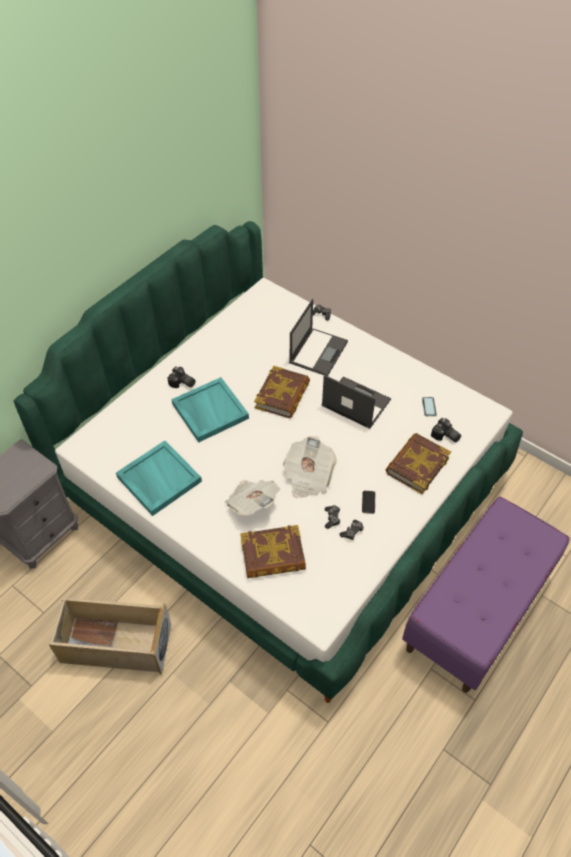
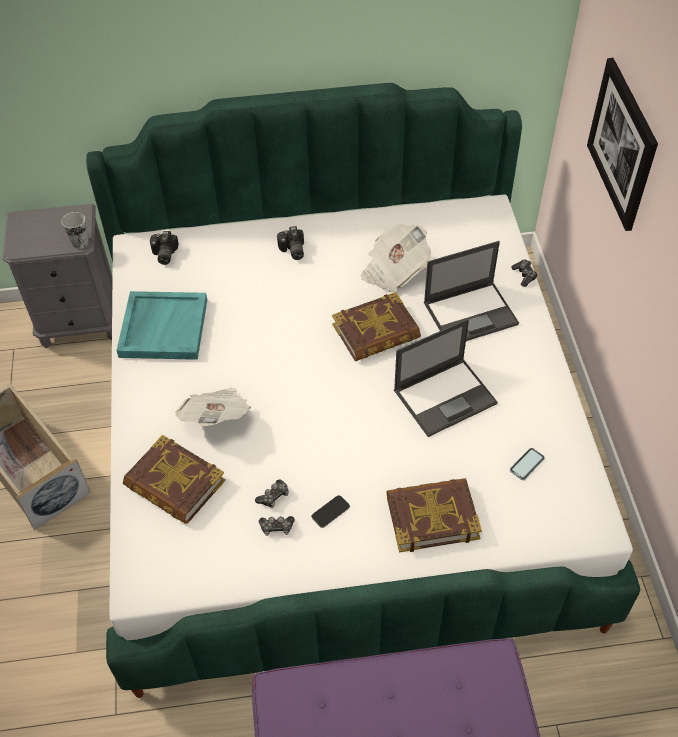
camera: 45 degrees right, 0 degrees up
(43, 467) = (80, 242): none -> cup
(209, 411) = (285, 296): turquoise tray -> none
(308, 477) = (301, 435): newspaper -> newspaper (394, 270)
(354, 202) = (623, 144): none -> picture
(355, 402) = (445, 396): laptop -> laptop turned 75 degrees clockwise
(445, 436) = (506, 512): camera -> camera (163, 254)

